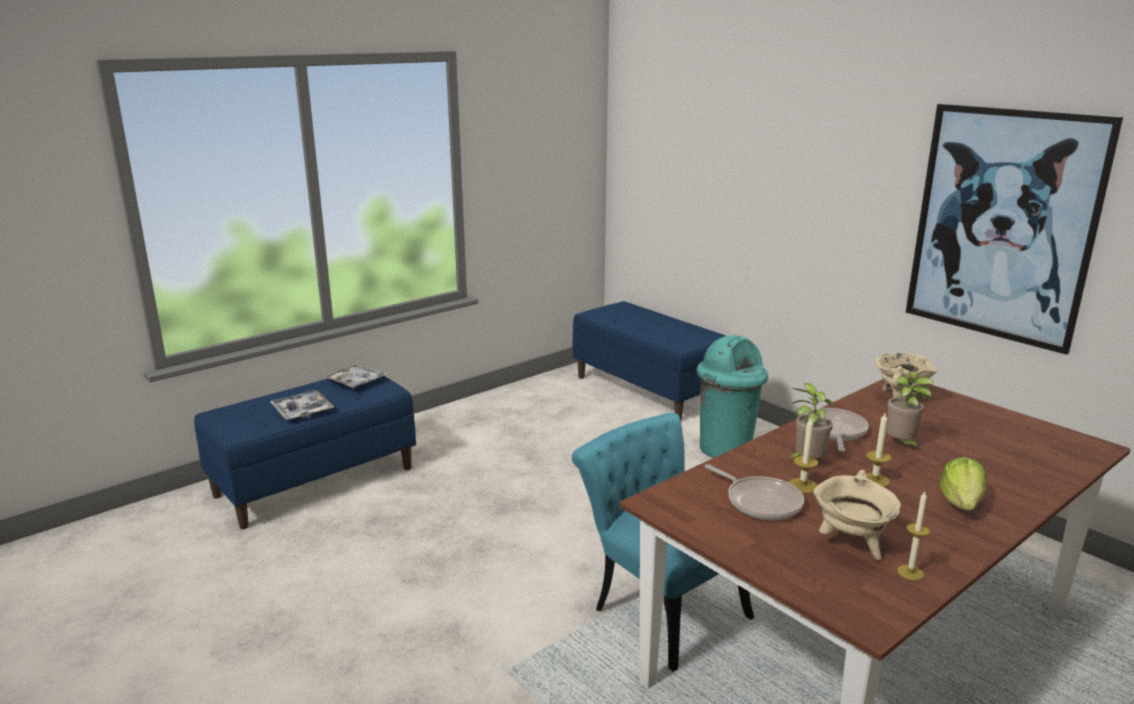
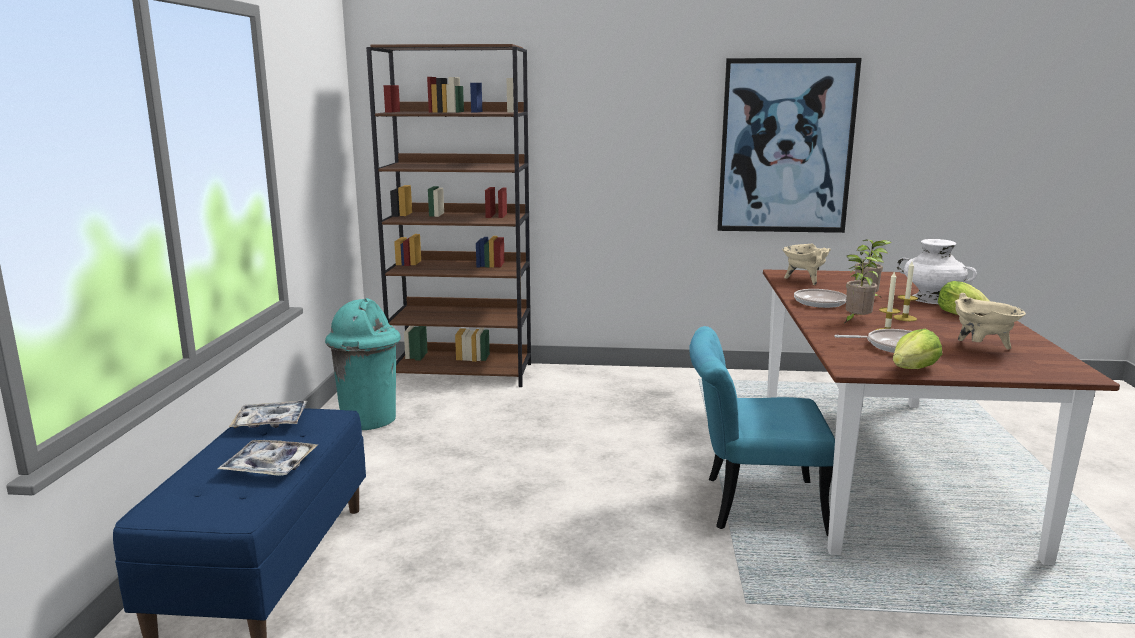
camera: 45 degrees left, 5 degrees down
(648, 390) = (463, 373): blue bench -> brown bookcase
(703, 529) = (913, 370): none -> lettuce
(726, 449) = (597, 391): turquoise trash can -> turquoise trash can (369, 419)
(910, 572) = (1031, 349): candle -> none
(987, 473) = (931, 299): none -> white vase

